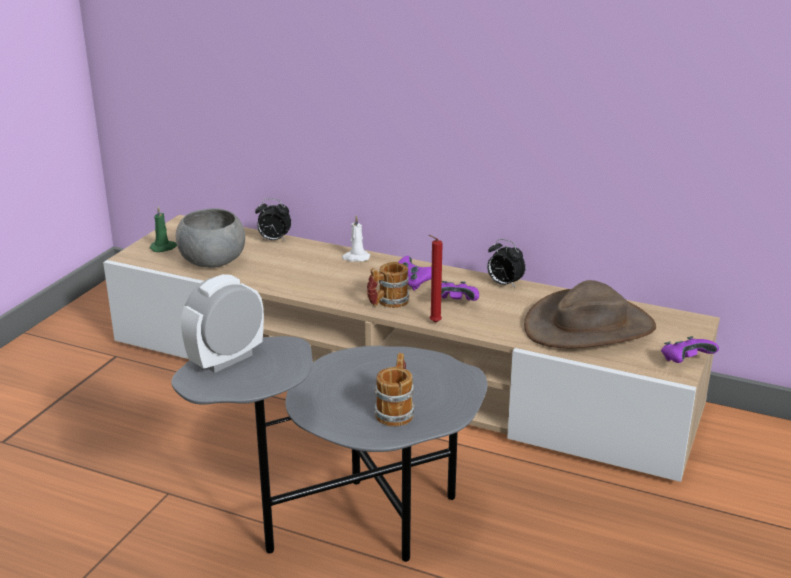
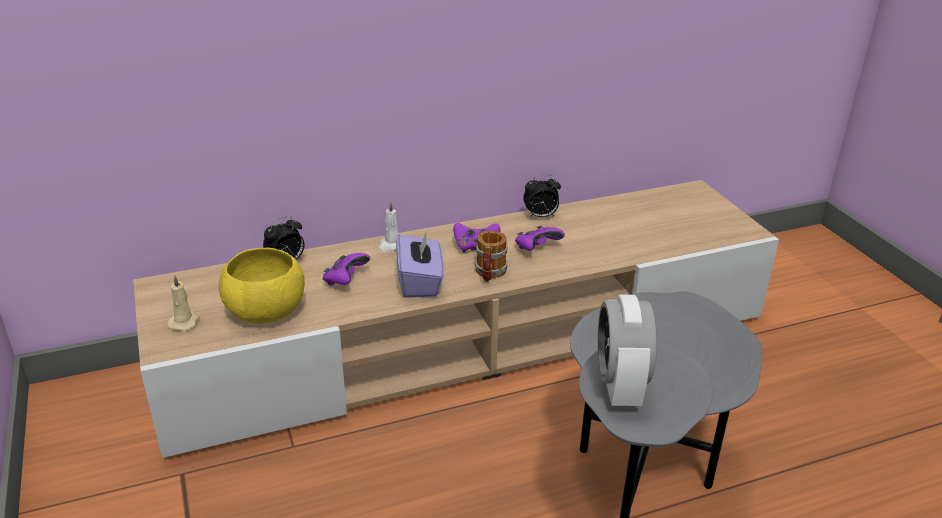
camera: 45 degrees left, 5 degrees up
(164, 247) = (185, 322): green candle -> beige candle
(212, 261) = (265, 311): grey bowl -> yellow bowl
(331, 287) = (420, 282): none -> purple tissue box
(396, 410) = (704, 358): mug -> none
(433, 323) = (552, 273): red candle -> none
(589, 326) = (649, 223): brown hat -> none
(685, 361) = (741, 221): purple game controller -> purple game controller (345, 280)

